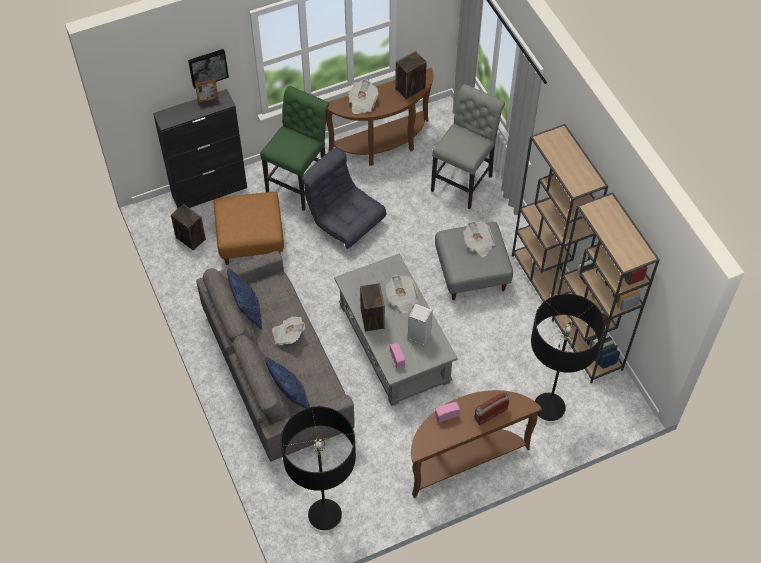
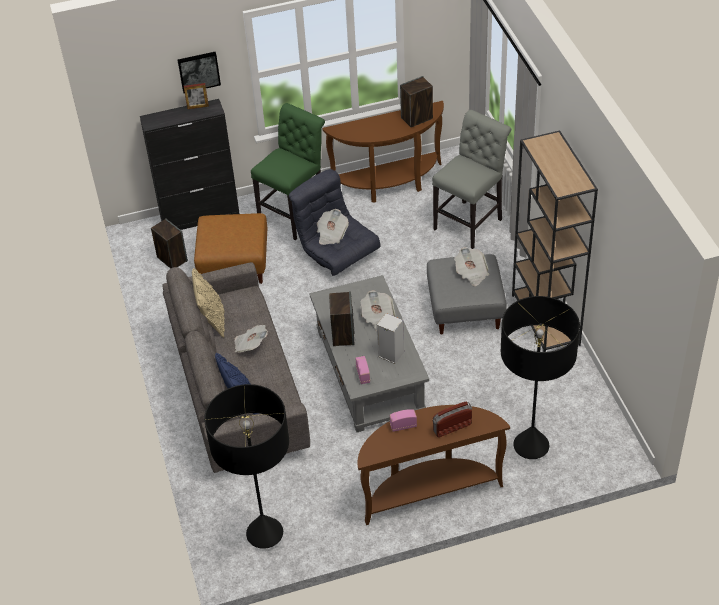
camera: 10 degrees right, 10 degrees down
(247, 311) = (212, 319): blue pillow -> beige pillow
(362, 103) = (364, 129): newspaper -> newspaper (331, 234)
(587, 345) = (583, 388): bookcase -> none

